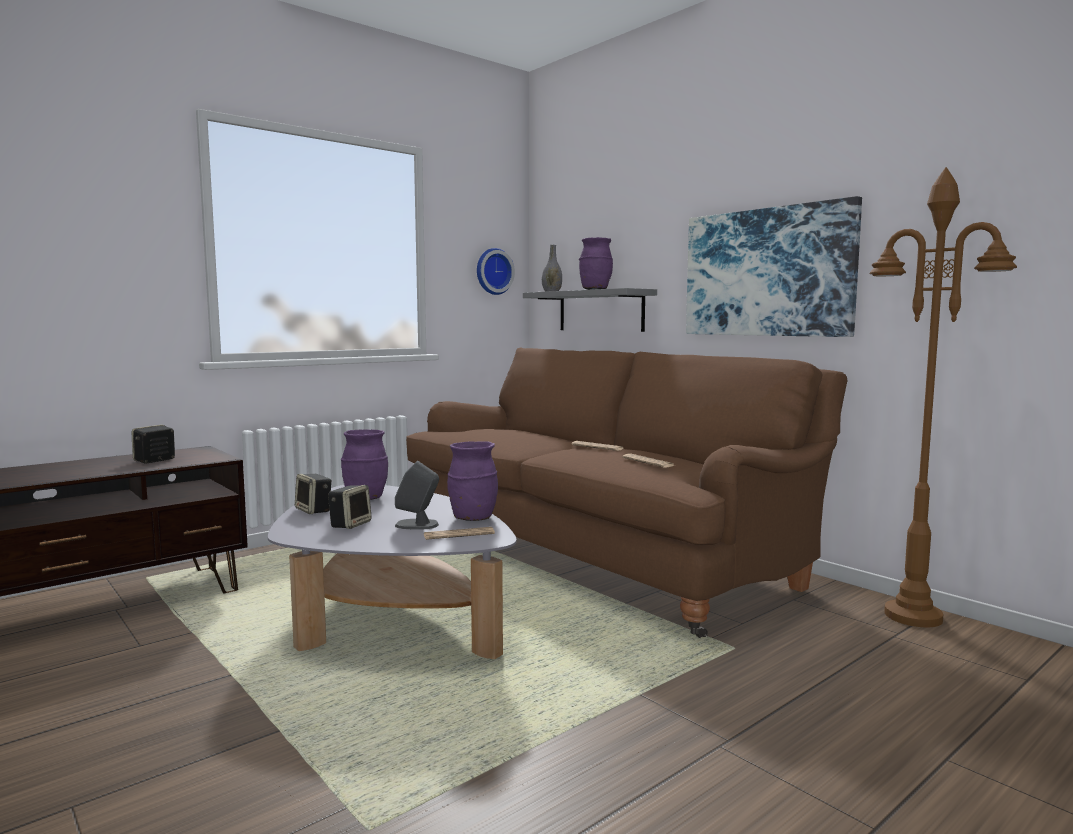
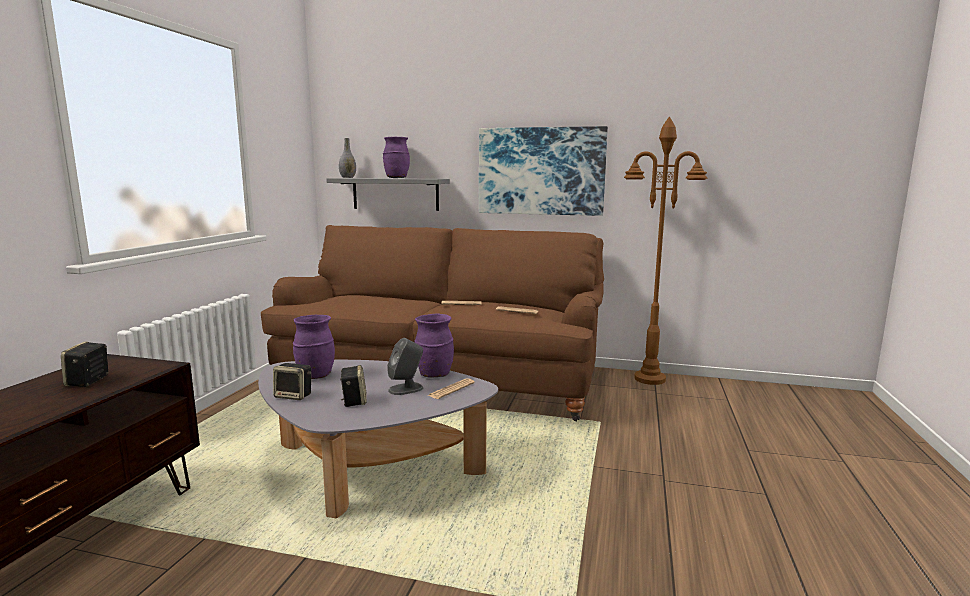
camera: 35 degrees left, 5 degrees up
(493, 271) = (292, 159): wall clock -> none

